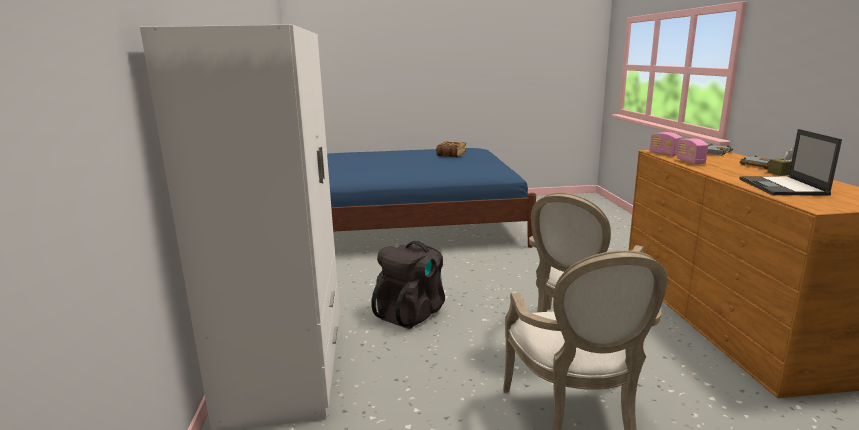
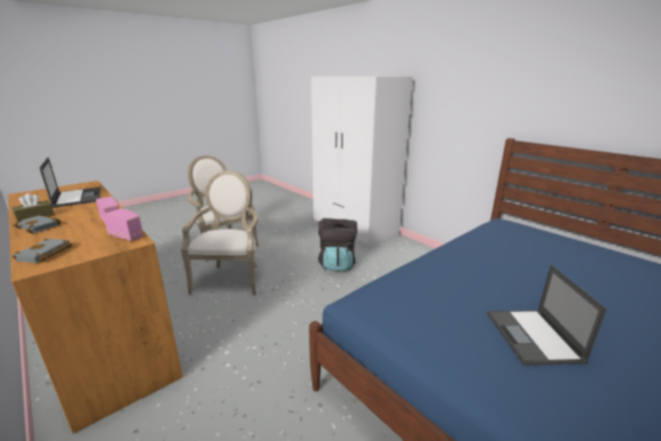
camera: 145 degrees right, 5 degrees up
(451, 155) = (533, 337): book -> laptop

